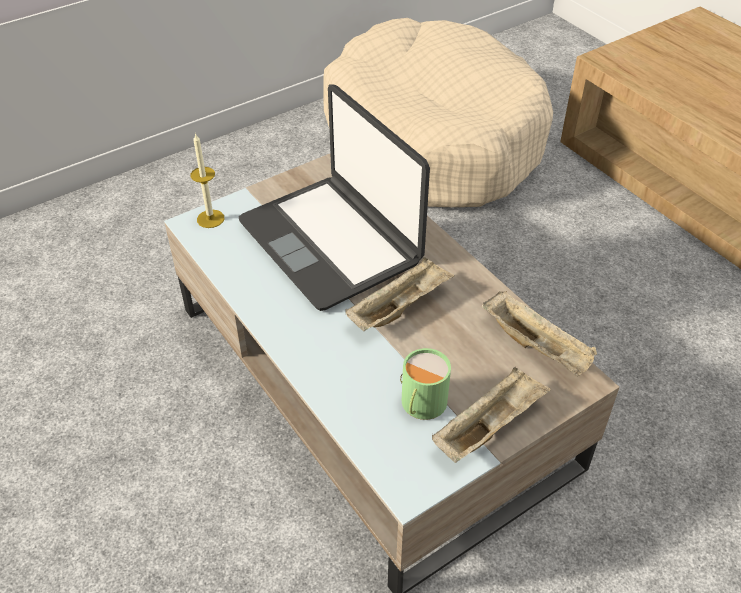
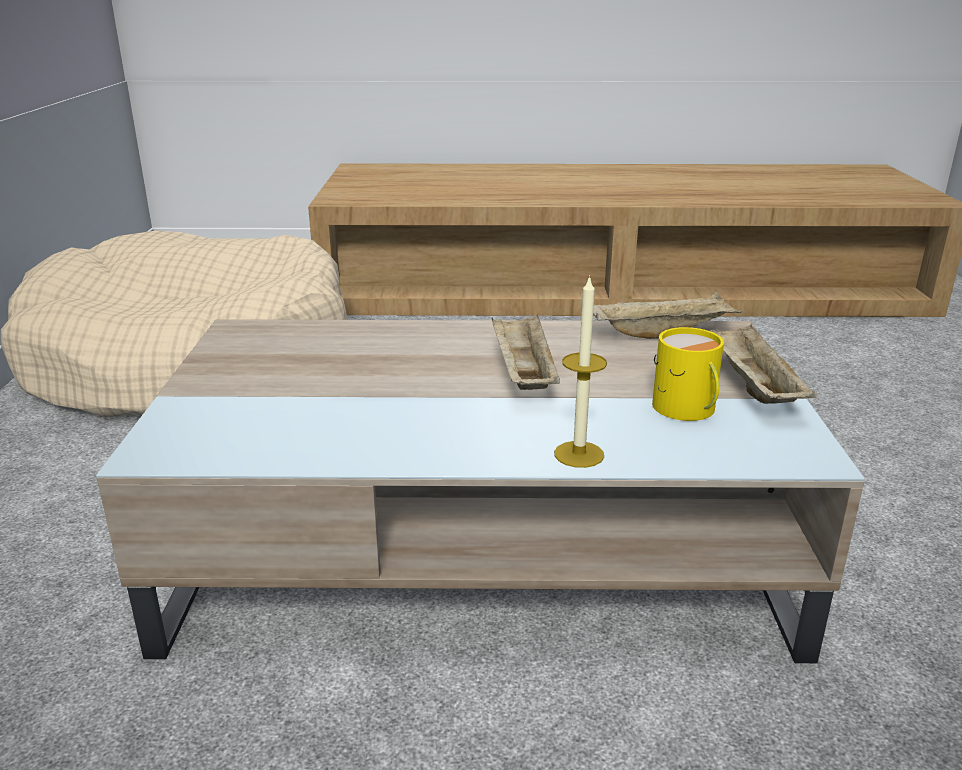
camera: 55 degrees left, 20 degrees down
(210, 219) = (167, 436): candle -> candle (579, 454)
(331, 241) = (357, 375): laptop -> none
(421, 404) = (687, 409): green mug -> yellow mug

